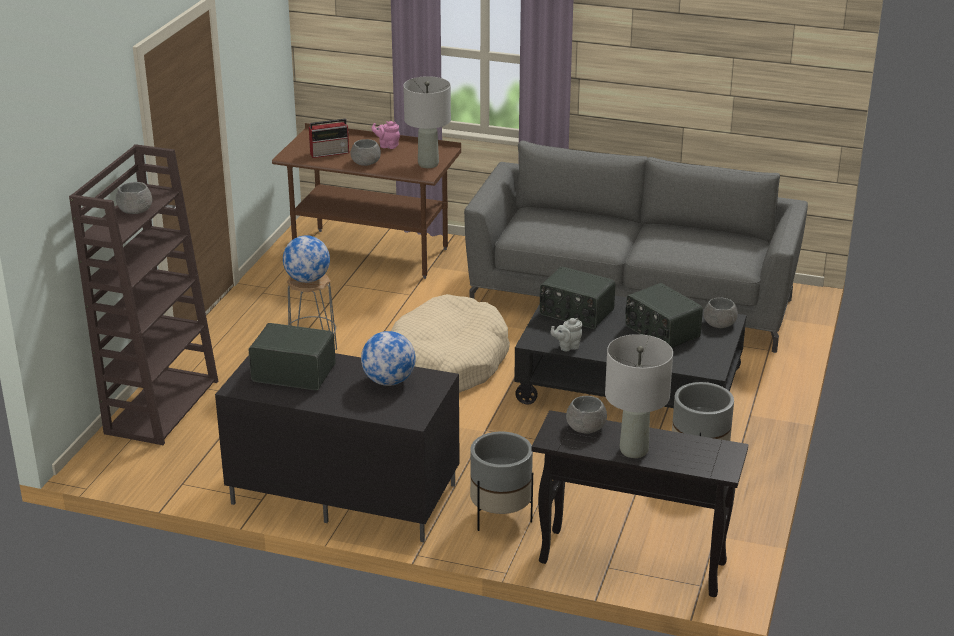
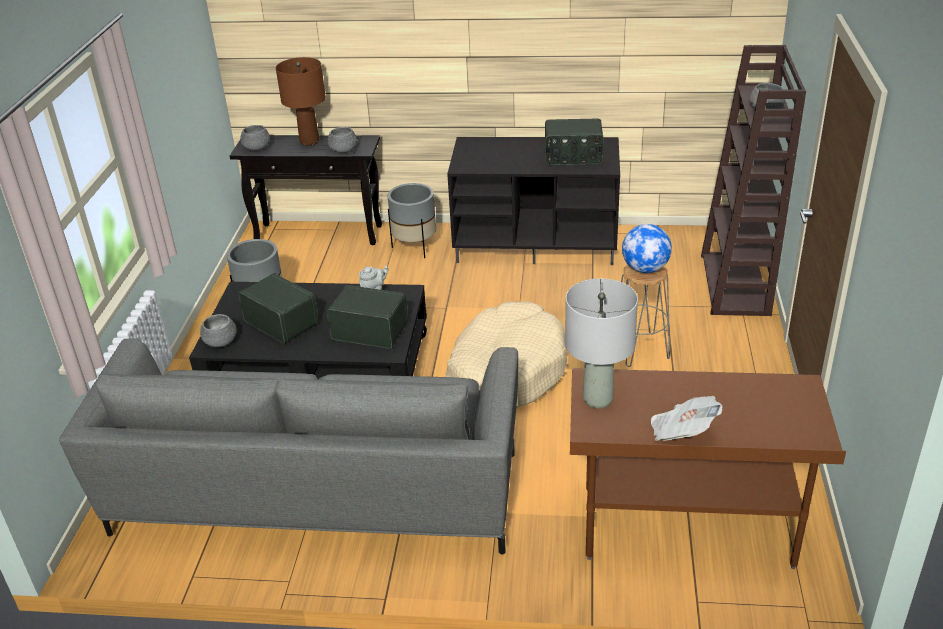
camera: 170 degrees right, 5 degrees up
(330, 153) = (752, 401): radio -> none
(365, 162) = (687, 388): grey bowl -> grey bowl (257, 147)
(387, 146) = (682, 432): pink teapot -> newspaper
(389, 381) = (498, 161): globe -> none
(634, 450) = (309, 142): grey table lamp -> brown table lamp

